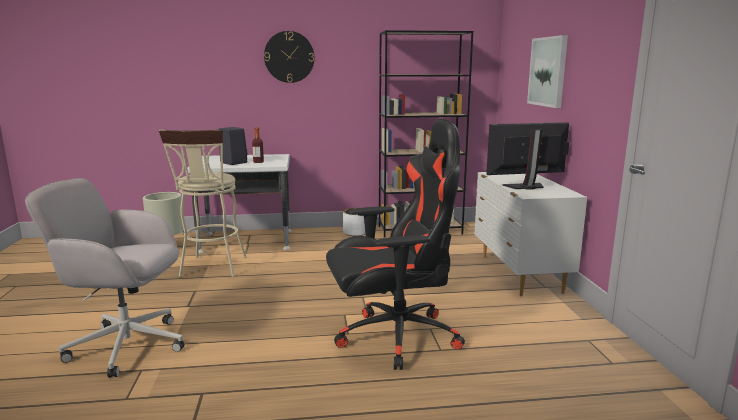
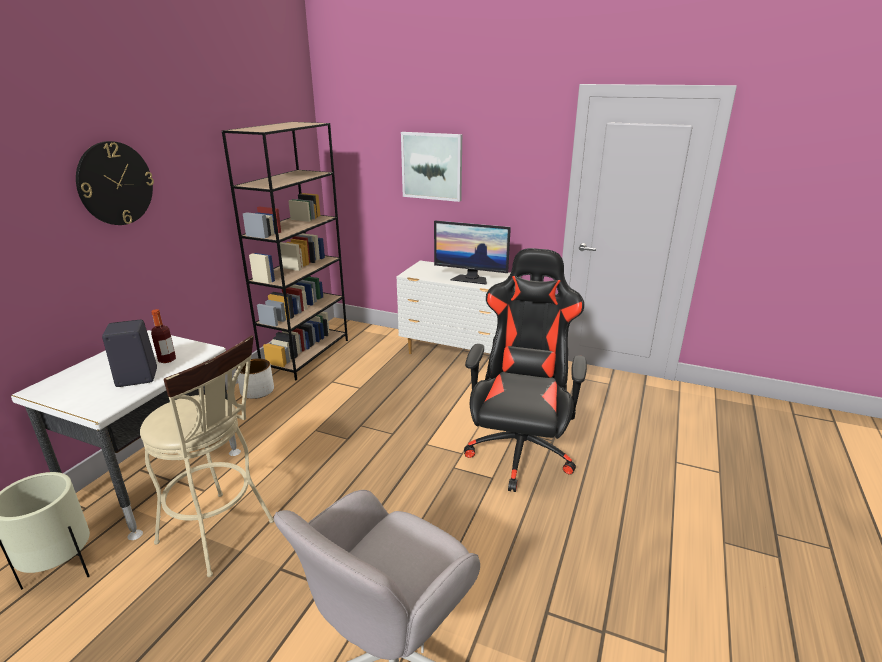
camera: 60 degrees left, 10 degrees up
(526, 187) = (471, 279): monitor -> monitor turned 90 degrees counterclockwise

